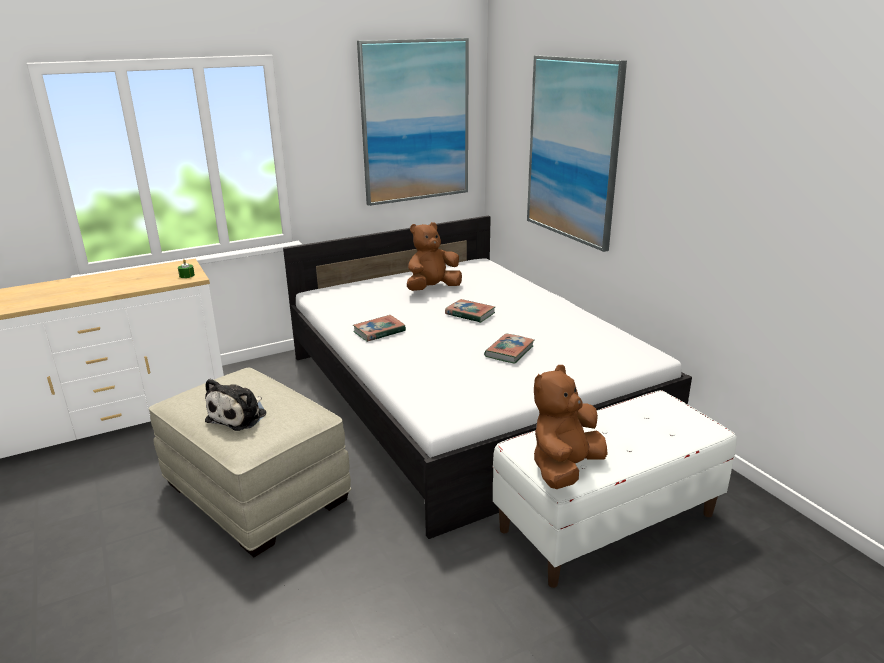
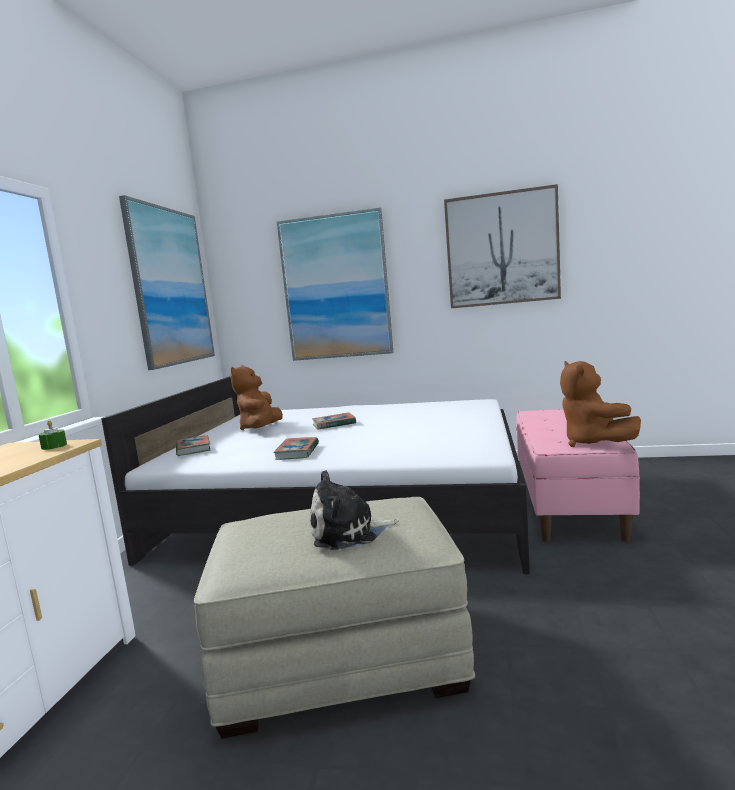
camera: 50 degrees left, 15 degrees down
(239, 416) = (348, 532): plush toy -> plush toy turned 105 degrees clockwise
(509, 351) = (417, 424): book -> book (193, 449)
(607, 521) = (567, 504): white bench -> pink bench
(744, 158) = (501, 249): none -> picture

